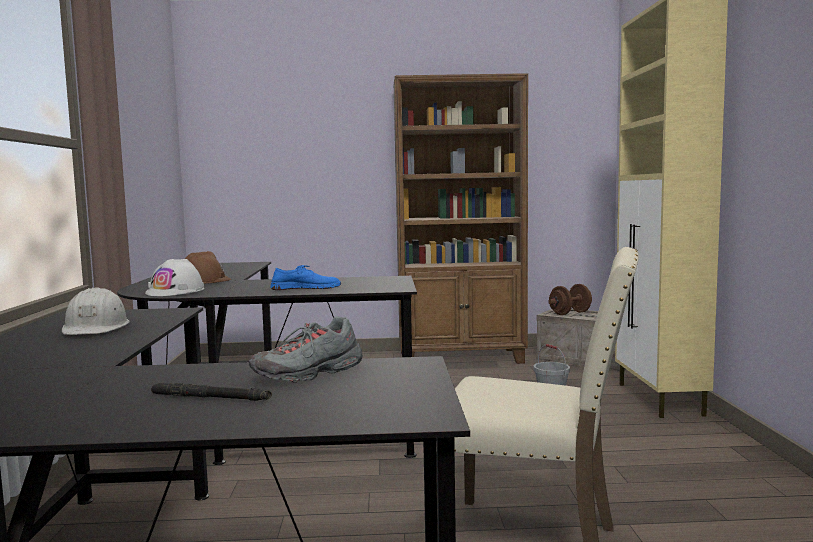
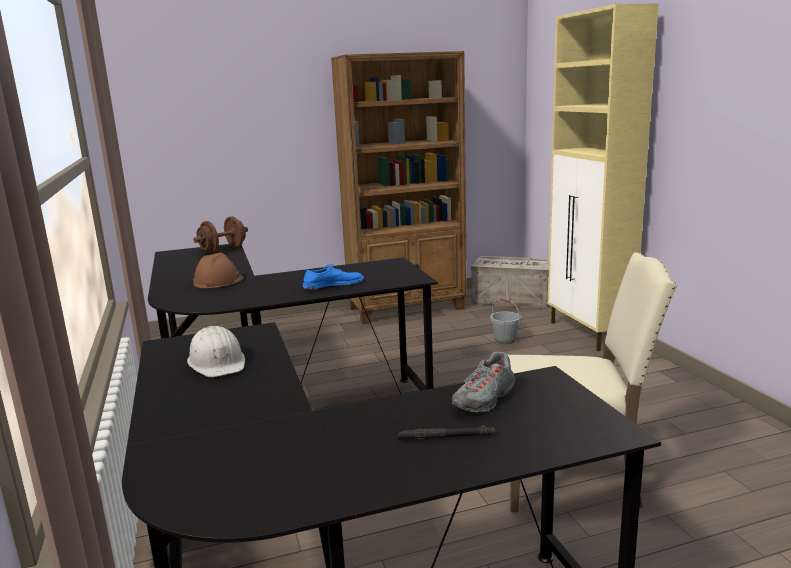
camera: 15 degrees left, 10 degrees up
(175, 291) = (214, 300): white hard hat -> none
(570, 313) = (497, 262): brown dumbbell -> brown dumbbell (223, 249)

